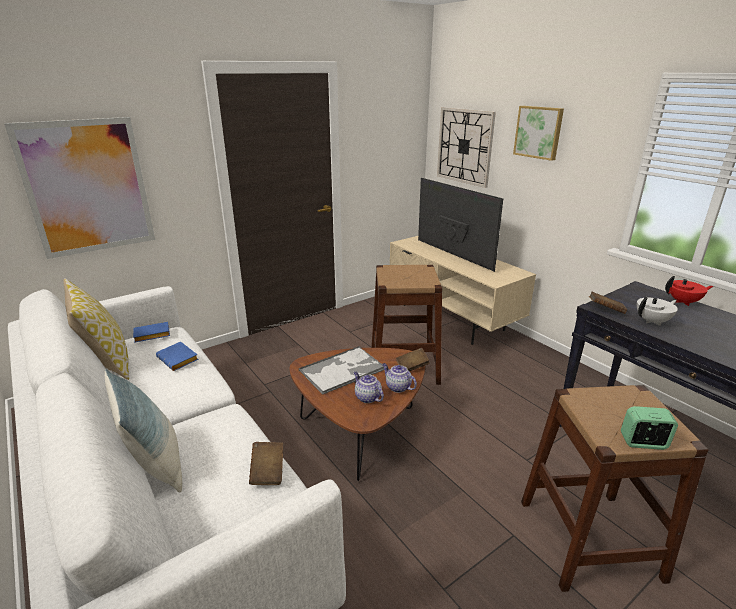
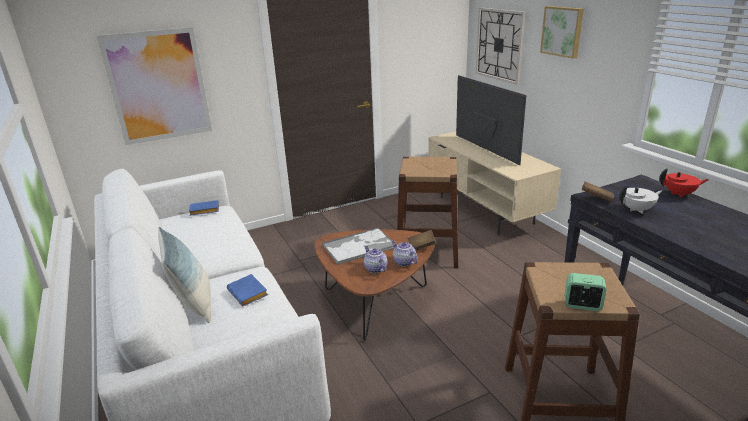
camera: 10 degrees right, 0 degrees up
(106, 363) = (166, 230): pillow -> none
(179, 359) = (223, 230): blue book -> blue book (249, 293)
(268, 472) = (276, 313): brown book -> none

